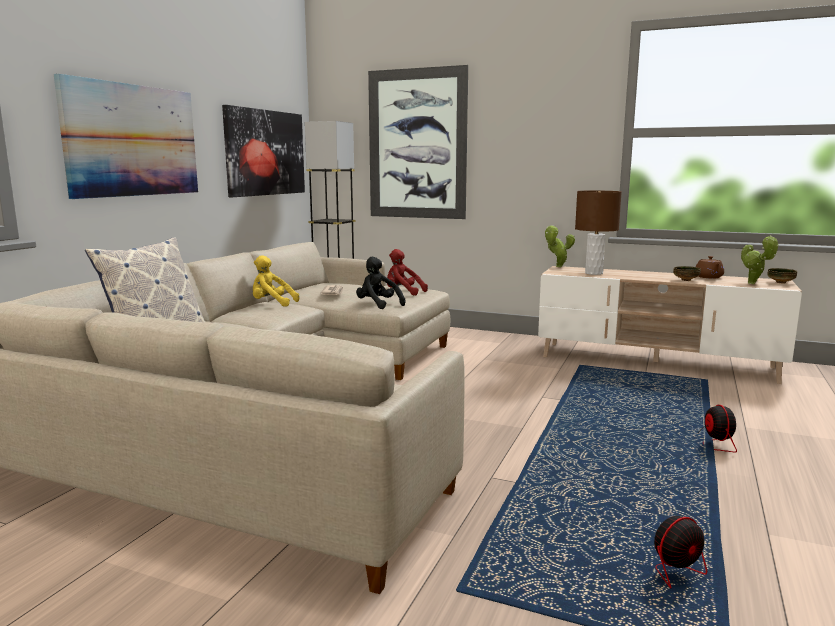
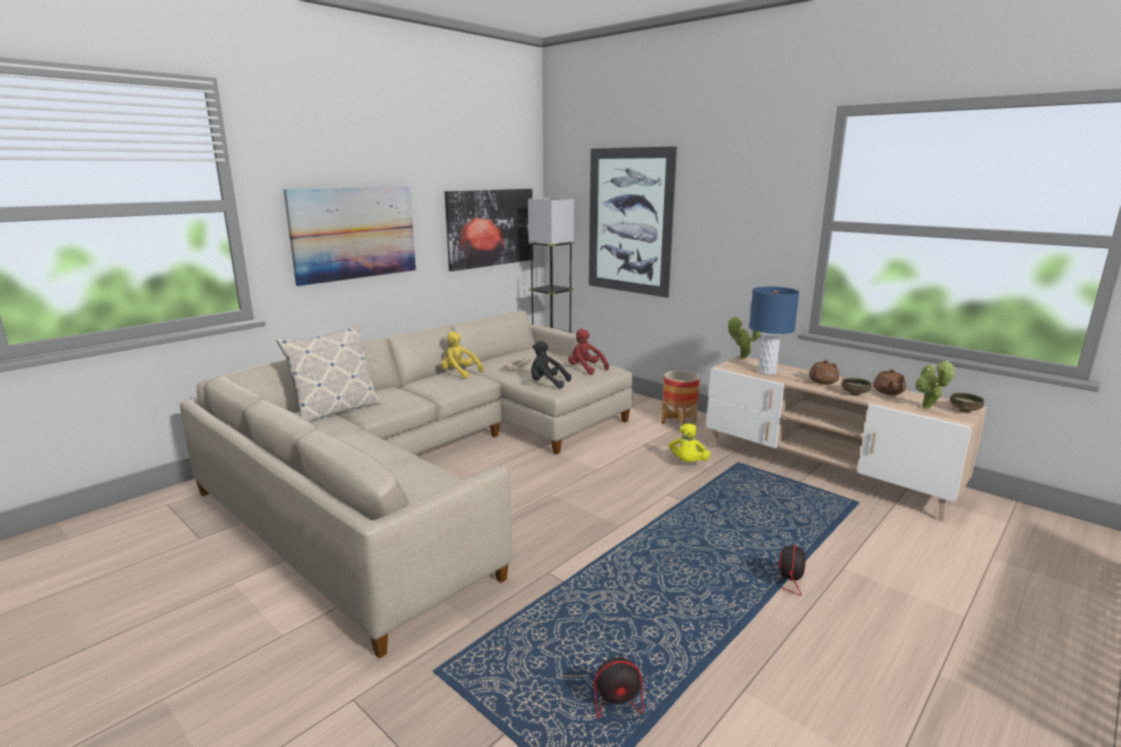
camera: 20 degrees right, 5 degrees up
(378, 305) = (547, 383): black plush toy -> black plush toy turned 45 degrees counterclockwise
(495, 342) = (678, 422): none -> planter
(535, 371) = (688, 463): none -> yellow plush toy
(594, 273) = (767, 372): brown table lamp -> blue table lamp
(648, 275) = (822, 381): none -> brown teapot

